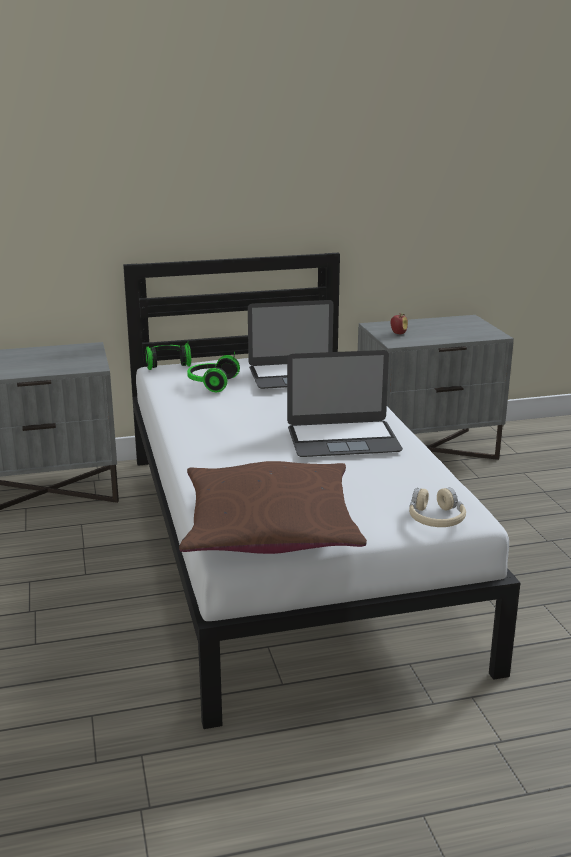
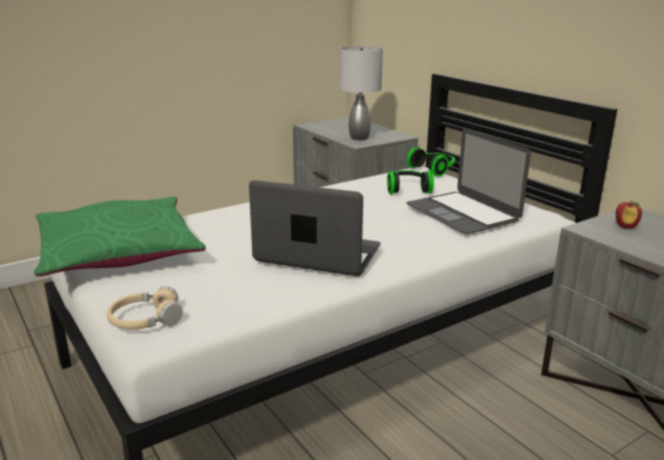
camera: 70 degrees right, 0 degrees up
(69, 362) = (359, 137): none -> grey table lamp
(270, 527) = (118, 252): brown pillow -> green pillow
(343, 439) = (318, 254): laptop -> laptop turned 135 degrees clockwise

